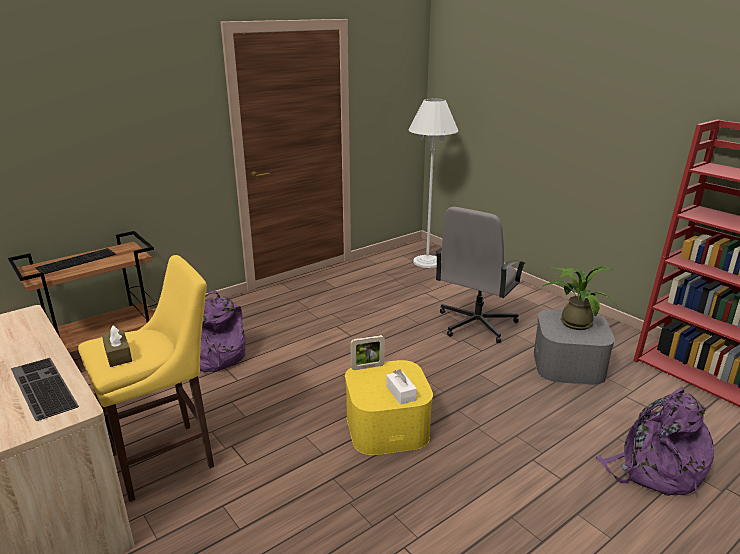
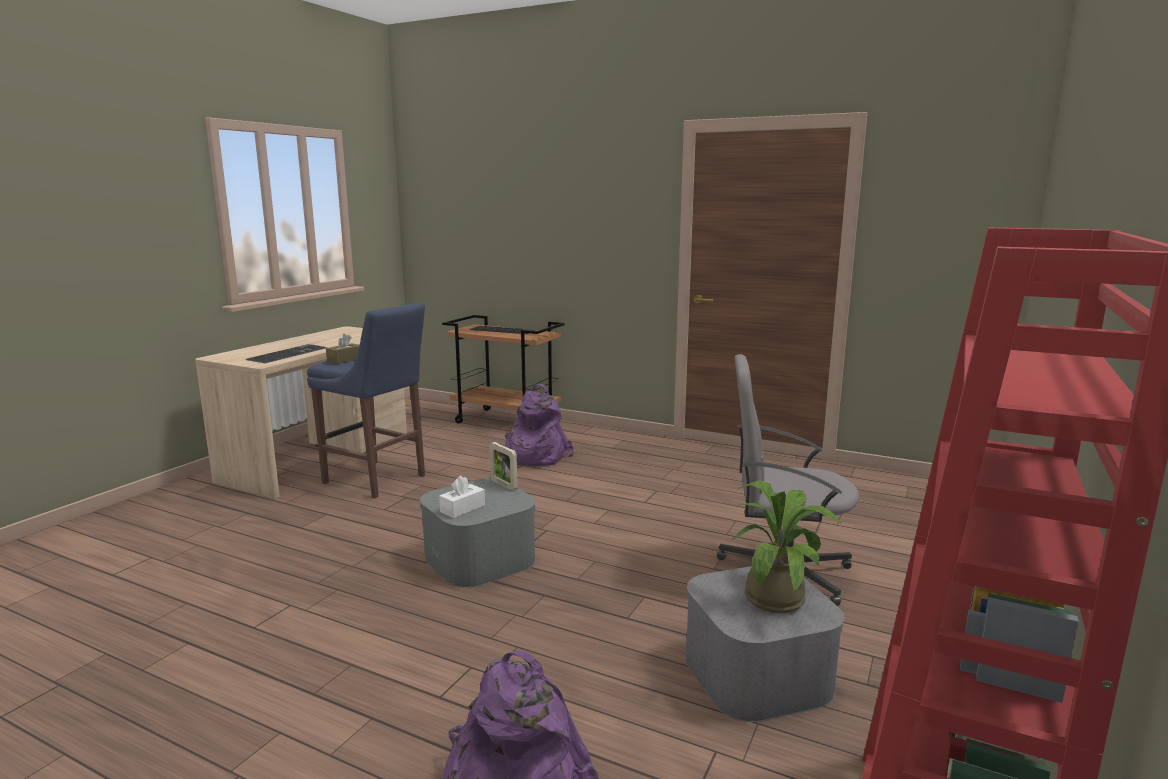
camera: 65 degrees right, 10 degrees down
(167, 458) = (377, 480): yellow stool -> blue stool
(387, 426) = (480, 558): yellow storage box -> grey storage box
(427, 262) = (921, 505): white floor lamp -> none

